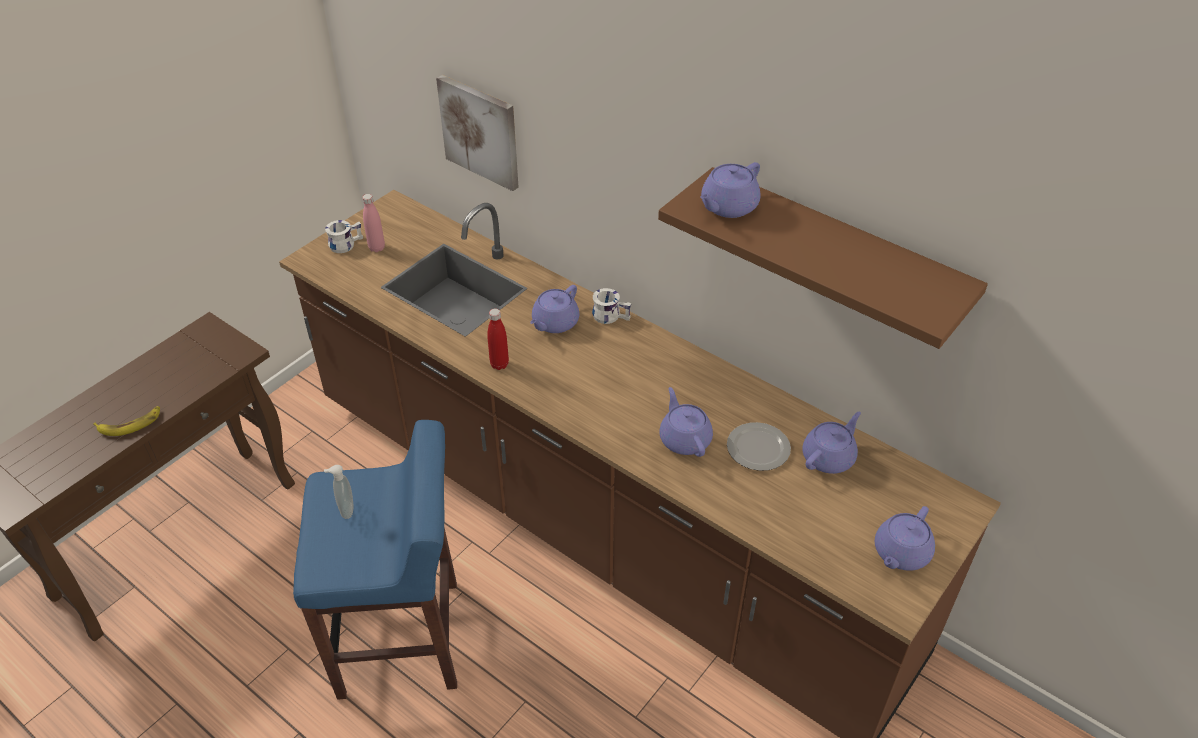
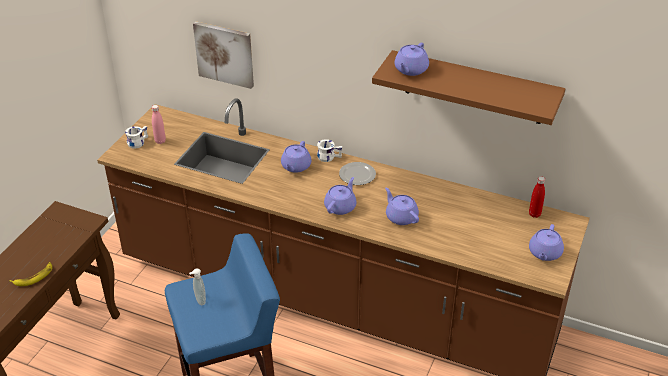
camera: 15 degrees left, 5 degrees down
(499, 364) = (271, 196): red bottle -> red bottle (534, 214)
(757, 449) = (445, 214): plate -> plate (357, 175)
(829, 457) = (487, 211): purple teapot -> purple teapot (340, 206)

